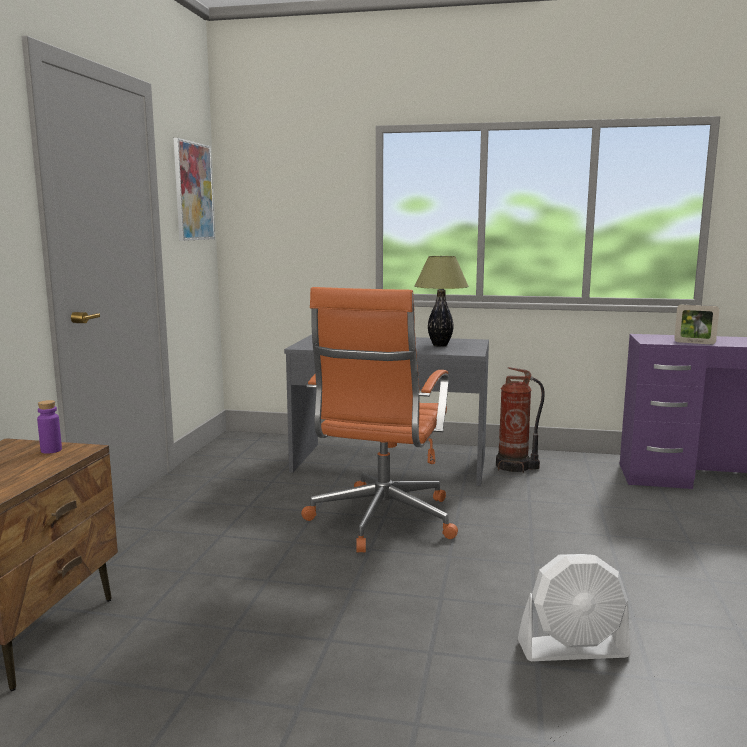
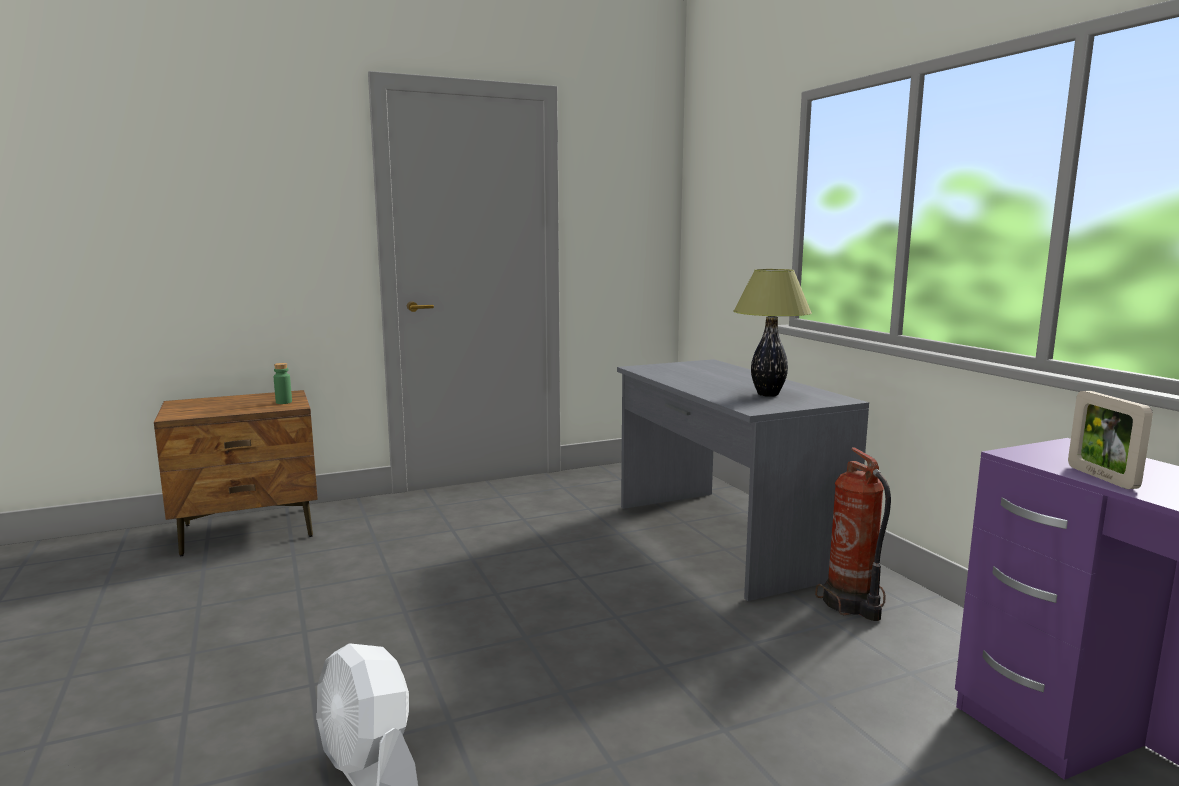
camera: 55 degrees right, 0 degrees up
(51, 450) = (284, 402): purple bottle -> green bottle
(193, 191) = (631, 191): picture -> none
(381, 521) = (566, 579): orange office chair -> none

